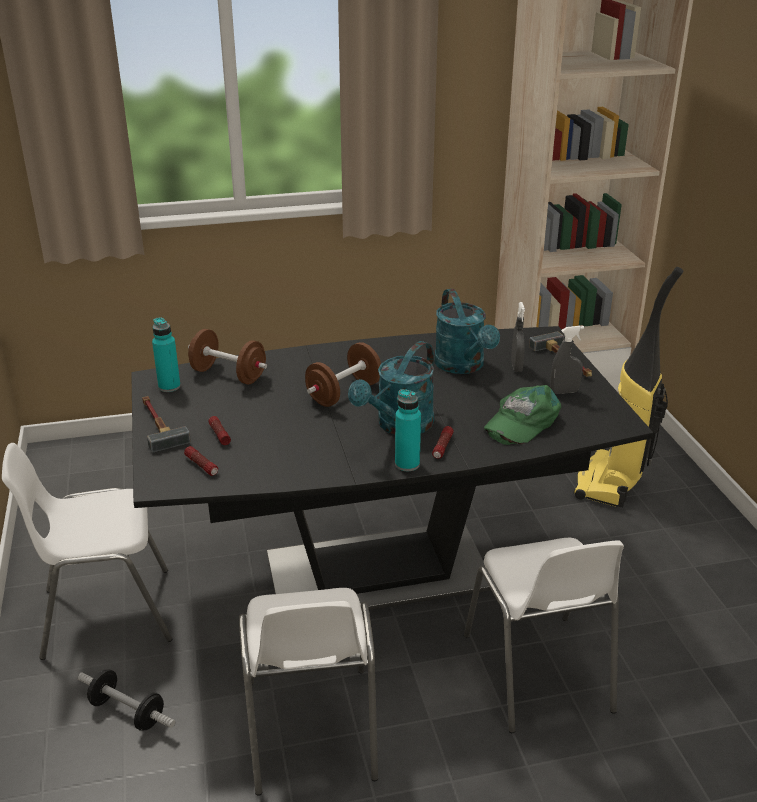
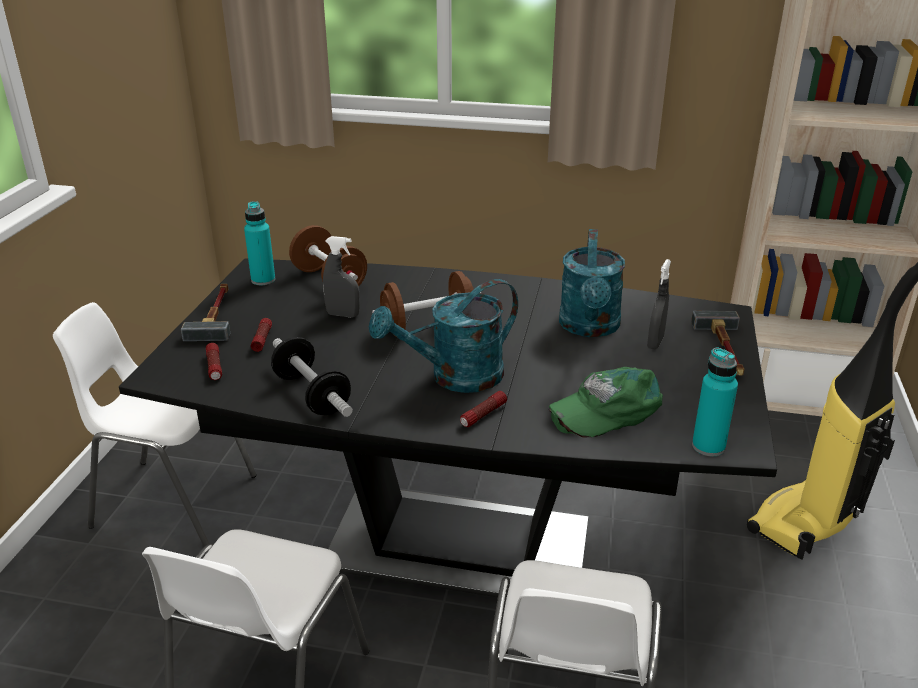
camera: 25 degrees right, 0 degrees up
(127, 712) = (120, 609): dumbbell -> dumbbell (312, 394)
(407, 464) = (424, 424): turquoise bottle -> turquoise bottle (708, 446)
(564, 392) = (692, 387): grey spray bottle -> grey spray bottle (343, 315)

